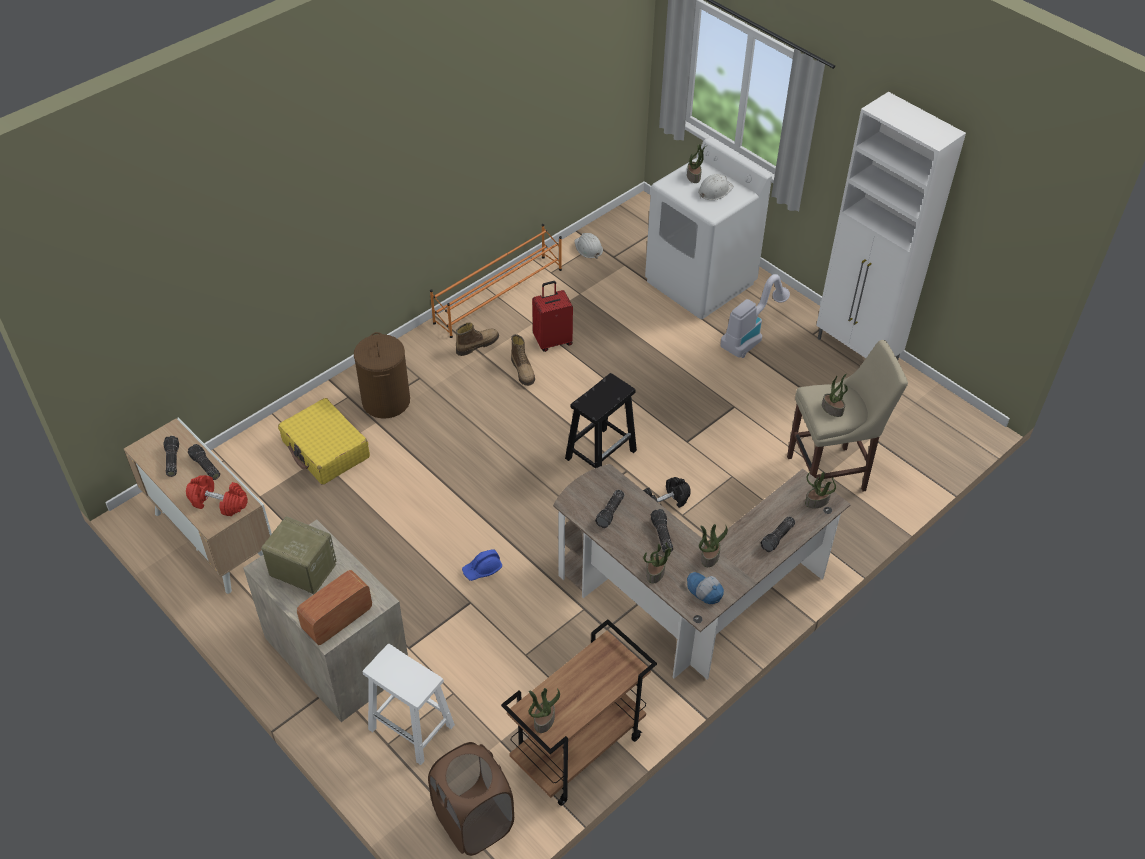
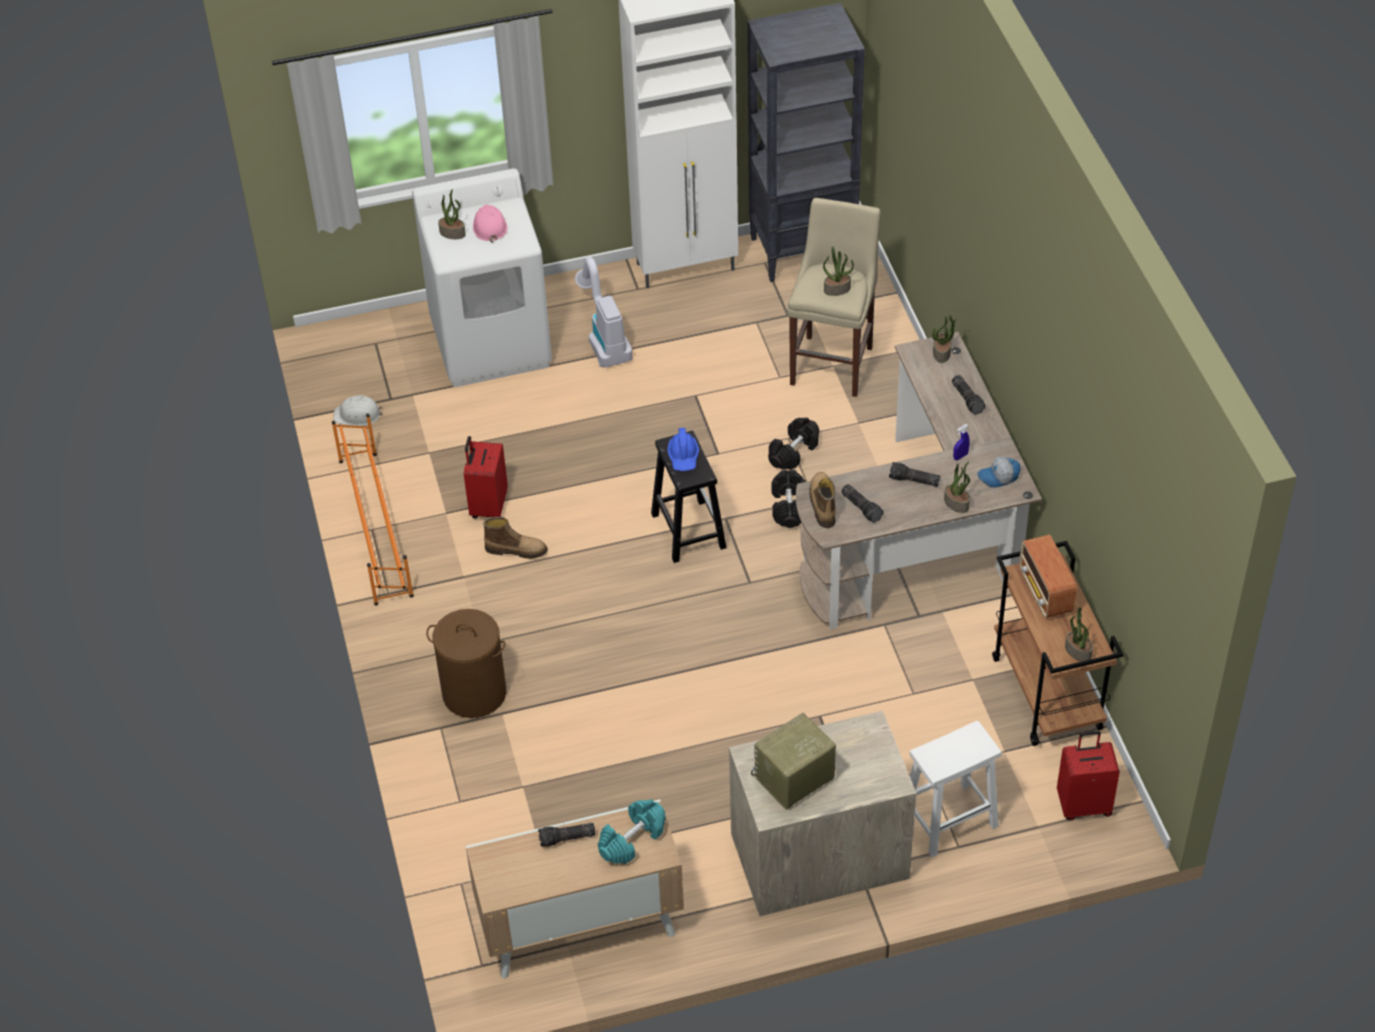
camera: 60 degrees left, 0 degrees up
(171, 460) = (535, 869): flashlight -> none
(219, 502) = (632, 839): red dumbbell -> turquoise dumbbell
(326, 450) = (513, 776): yellow suitcase -> none
(337, 620) = (878, 769): radio -> radio (1045, 592)
(474, 821) = (1083, 804): brown laundry basket -> red suitcase
(477, 344) = (443, 576): boot -> boot (822, 504)
(482, 569) = (782, 690): blue hard hat -> blue hard hat (683, 457)
(709, 556) = (960, 456): potted plant -> blue spray bottle
(714, 190) = (489, 226): white hard hat -> pink hard hat
(720, 485) = (793, 452): none -> black dumbbell
(932, 410) = (804, 251): none -> black bookcase

